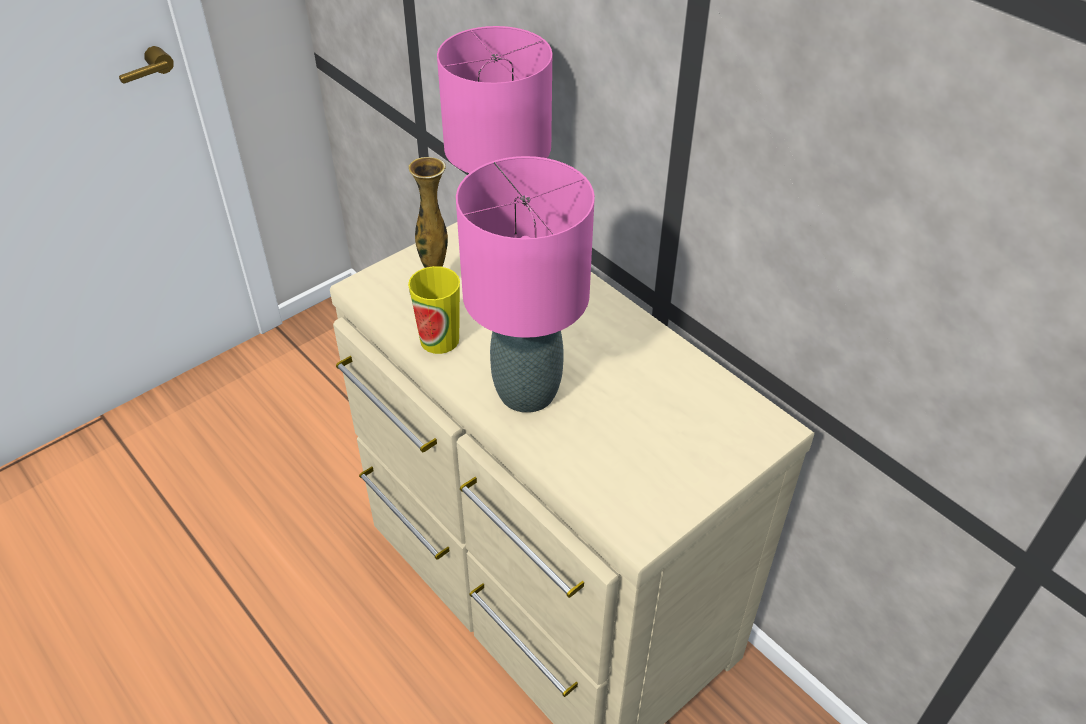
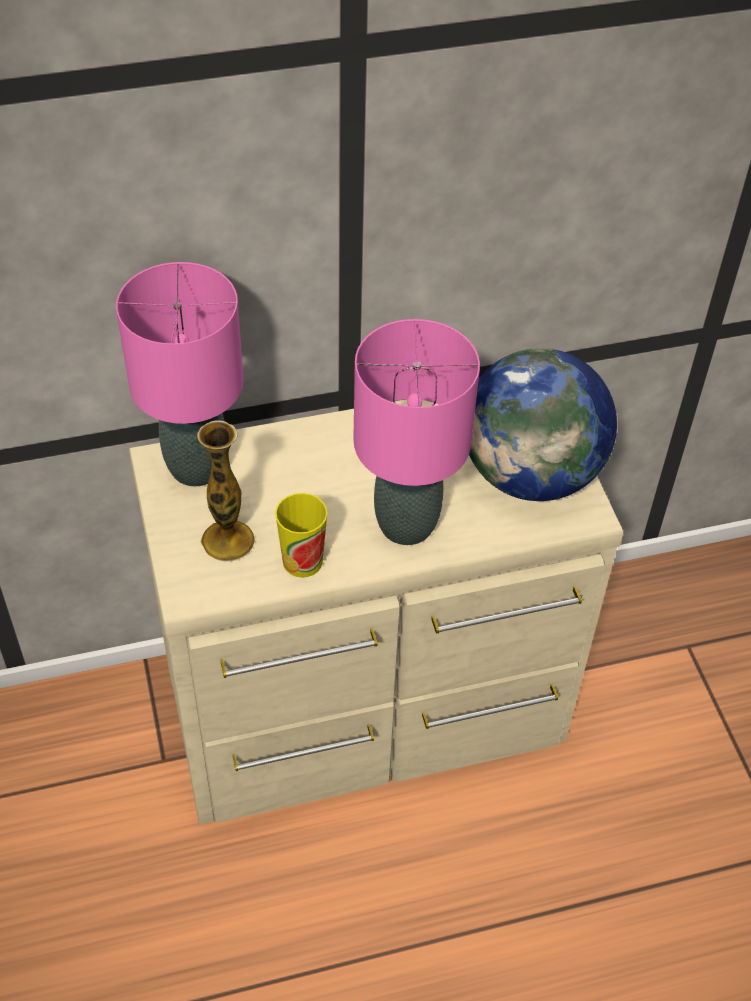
camera: 65 degrees left, 5 degrees up
(659, 463) = (531, 474): none -> globe

